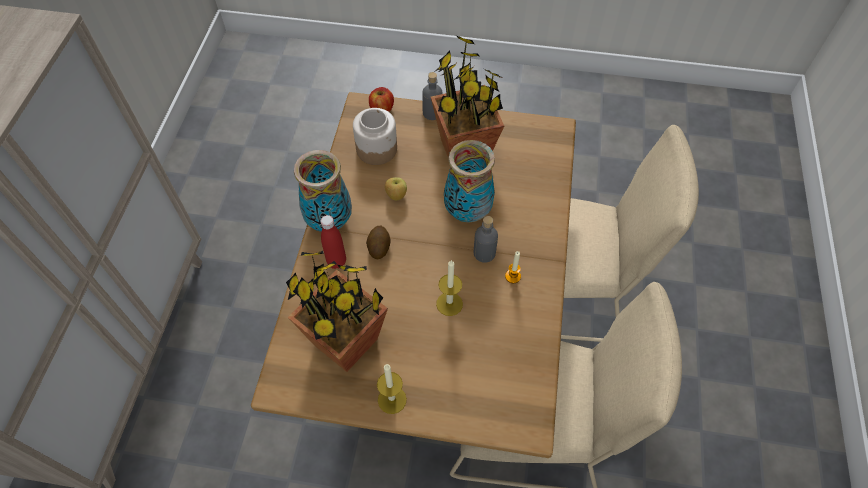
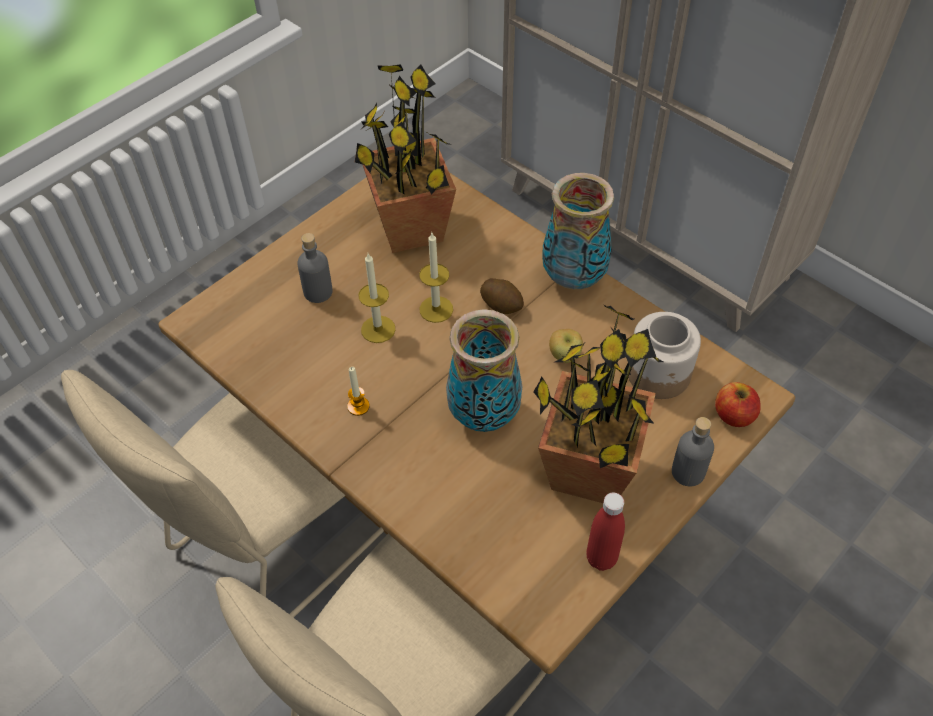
camera: 125 degrees right, 5 degrees down
(336, 261) = (512, 262): red bottle -> red bottle (601, 558)
(392, 399) = (322, 235): candle -> candle (436, 309)
(484, 253) = (412, 397): grey bottle -> grey bottle (318, 292)

